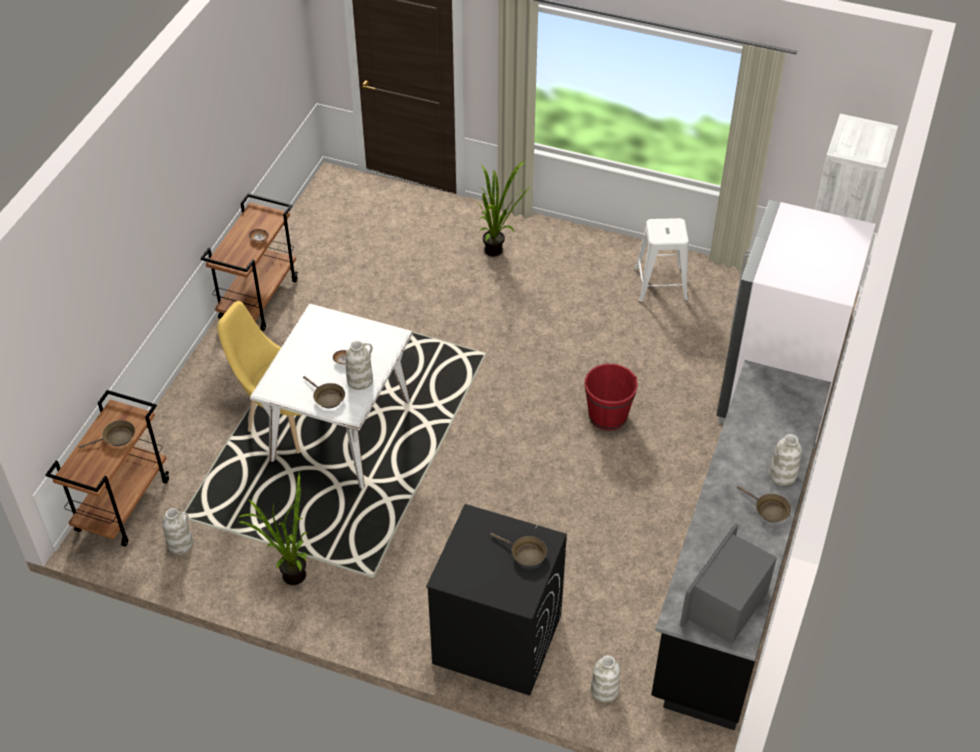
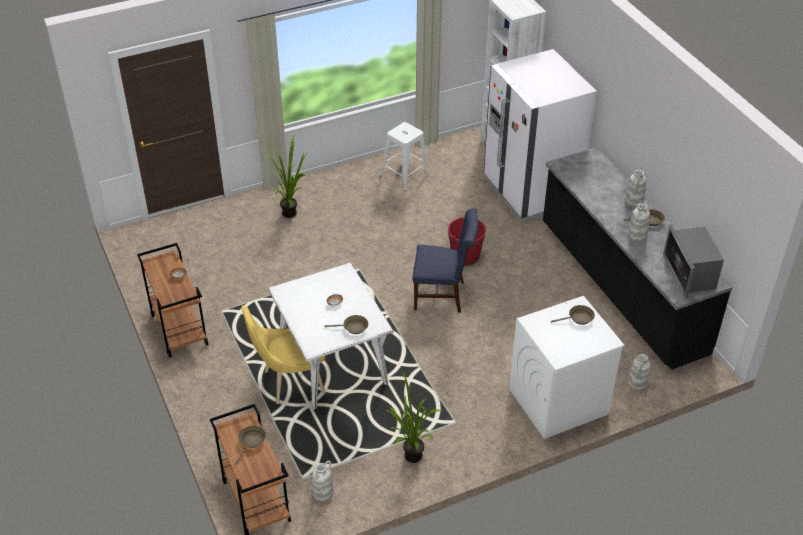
camera: 45 degrees left, 5 degrees down
(360, 380) = (358, 306): white vase -> white vase (637, 235)
(496, 639) = (558, 401): black washing machine -> white washing machine
(531, 440) = (443, 295): none -> blue chair

